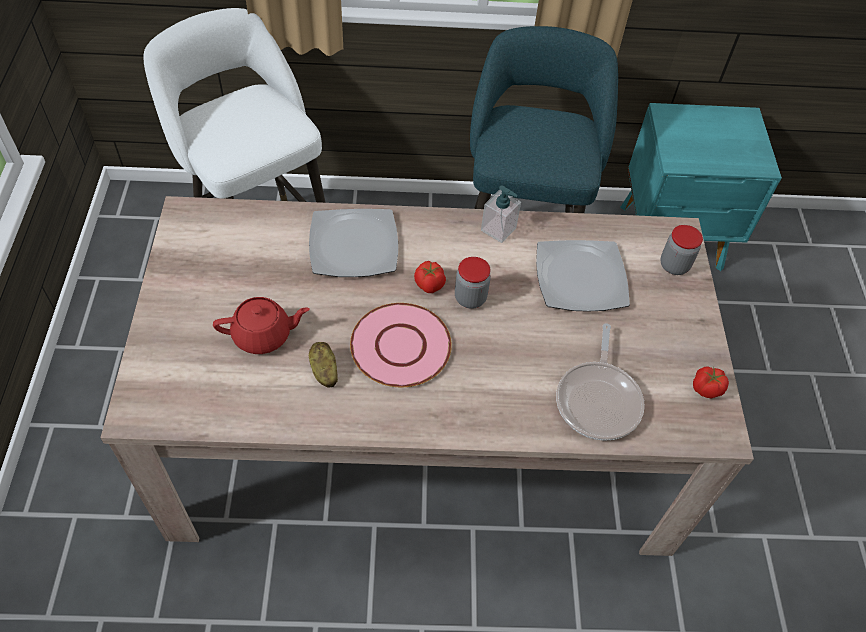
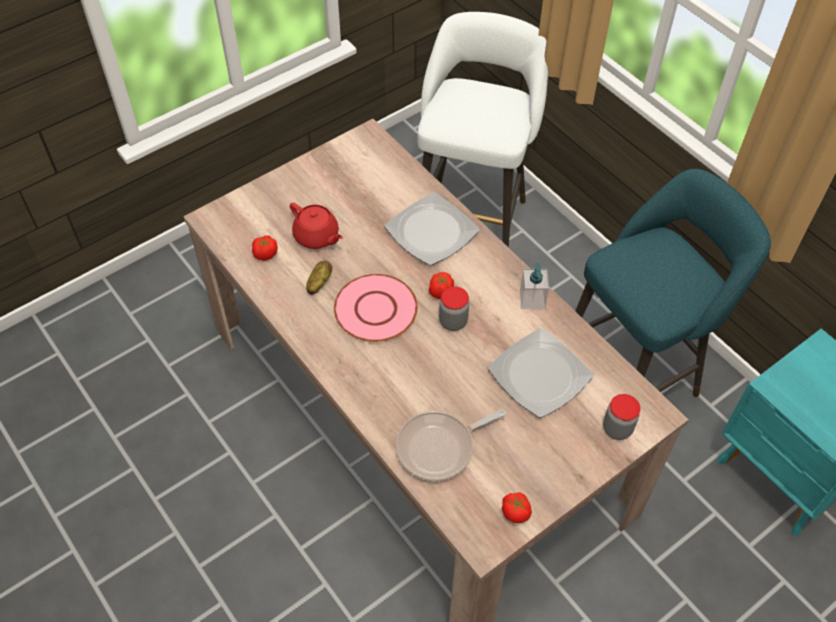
camera: 55 degrees right, 0 degrees up
(238, 393) = (265, 254): none -> tomato

